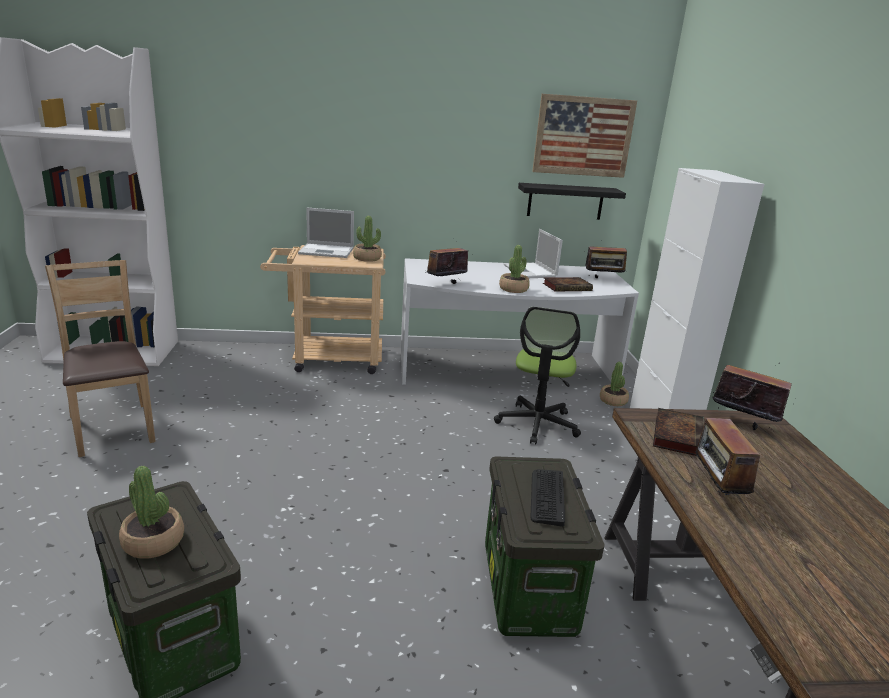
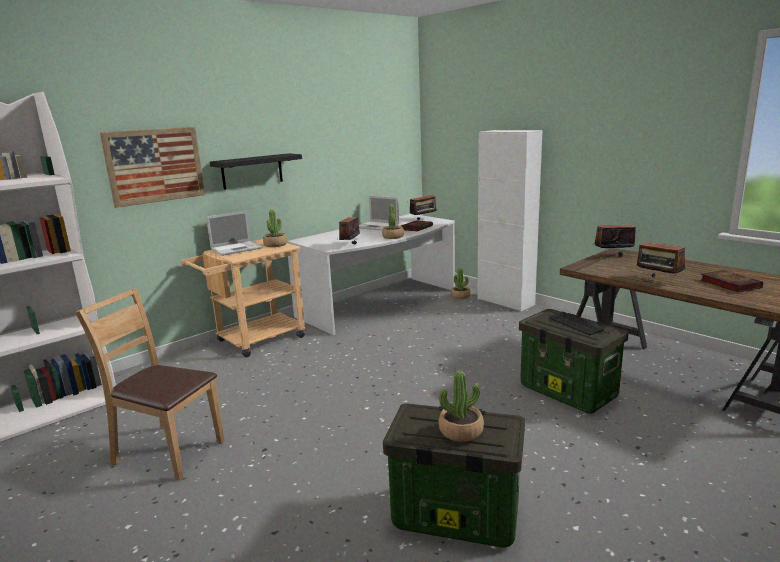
camera: 35 degrees left, 5 degrees down
(537, 424) = (444, 322): office chair -> none
(565, 201) = (378, 173): black shelf -> black shelf (252, 171)
(583, 136) = (380, 125): picture -> picture (155, 165)
(677, 435) = (604, 268): book -> book (728, 284)

